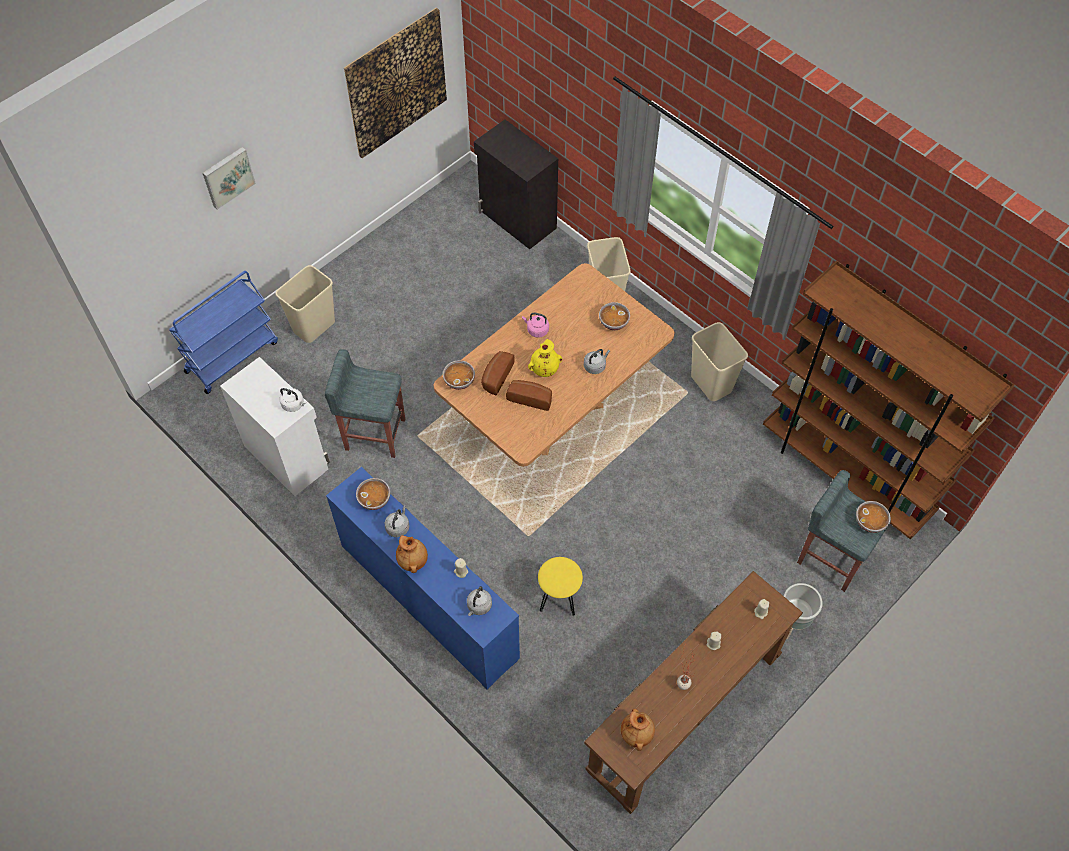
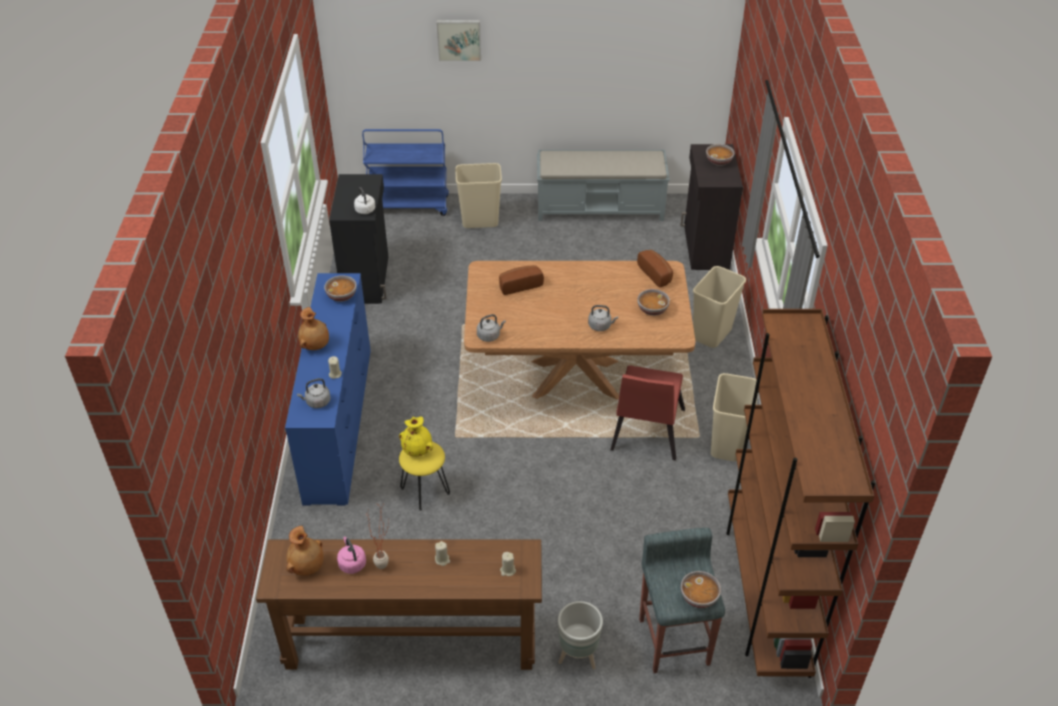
camera: 45 degrees right, 15 degrees down
(287, 456) = (367, 279): white cabinet -> black cabinet
(374, 434) = (436, 304): grey stool -> none
(396, 83) = (650, 58): picture -> none
(397, 240) = (601, 208): none -> grey bench
(398, 527) = (334, 321): grey kettle -> grey kettle (489, 336)
(459, 380) = (491, 271): bowl -> bowl (719, 161)
(530, 398) = (526, 313): bread -> bread (656, 274)
(536, 330) = (587, 277): pink kettle -> pink kettle (352, 563)
(544, 369) = (560, 303): yellow vase -> yellow vase (417, 449)
(651, 419) = (645, 433): none -> red chair

